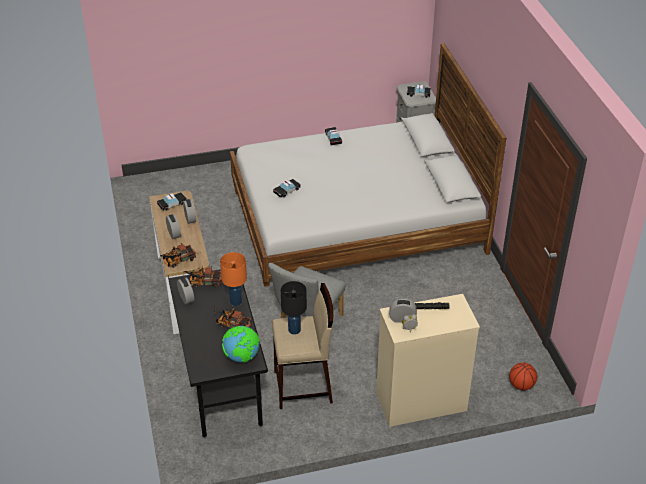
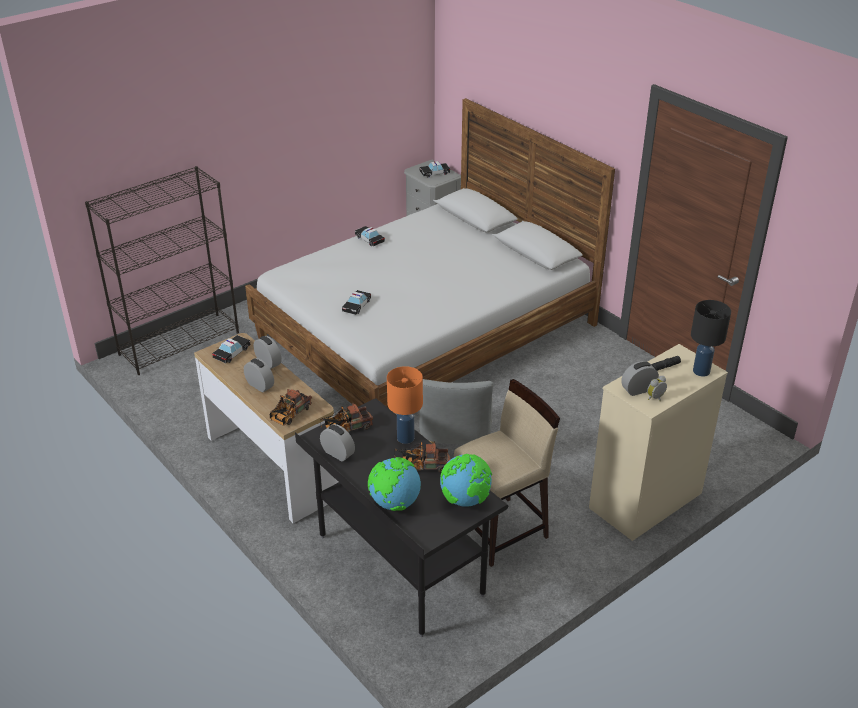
camera: 25 degrees left, 5 degrees down
(181, 179) = (180, 343): none -> black bookcase
(196, 344) = (394, 504): none -> globe
(294, 330) = (493, 452): black table lamp -> black table lamp (702, 371)
(521, 385) = (735, 447): basketball -> none

